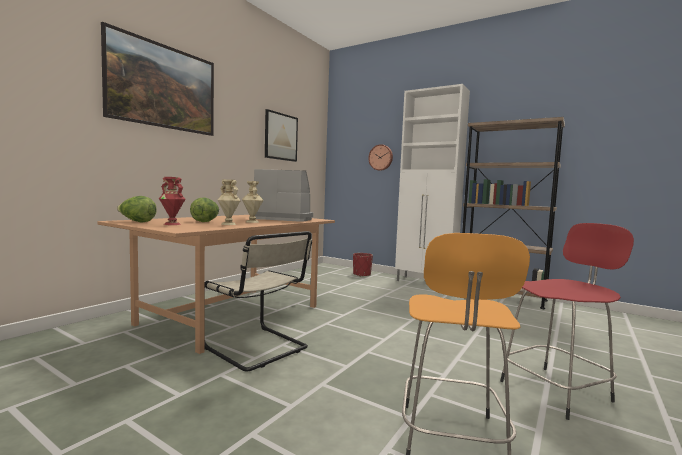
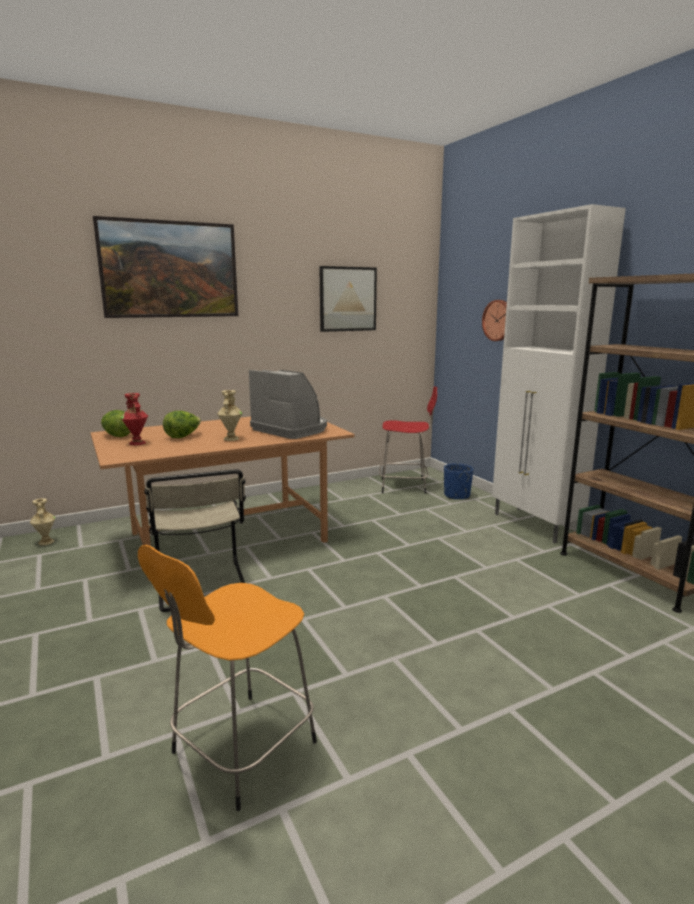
camera: 30 degrees right, 10 degrees up
(228, 224) = (192, 444): beige vase -> beige vase (45, 542)
(361, 274) = (456, 496): red planter -> blue planter
(557, 390) = (460, 743): red stool -> red stool (405, 486)

